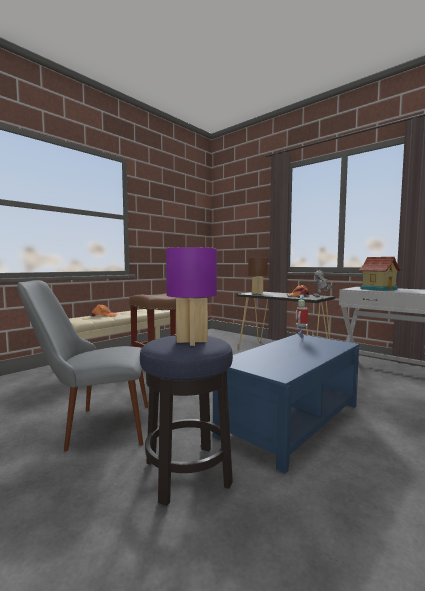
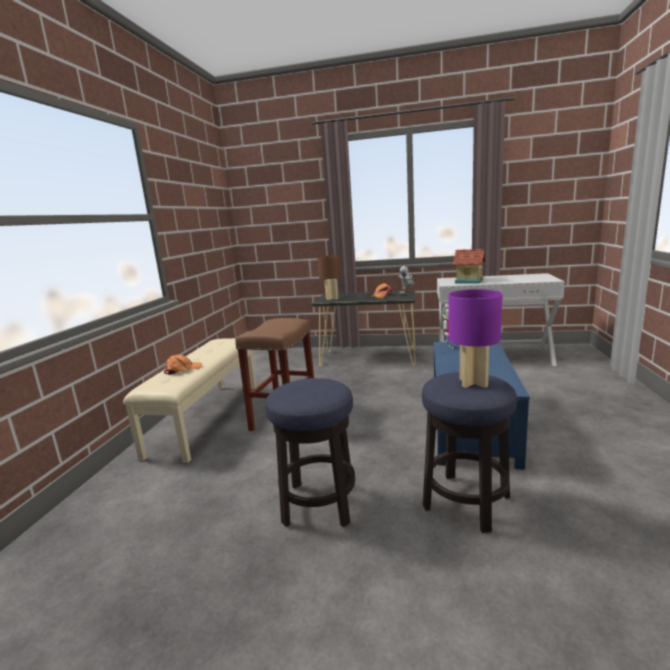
camera: 30 degrees left, 10 degrees up
(93, 427) = (319, 504): grey chair -> stool

